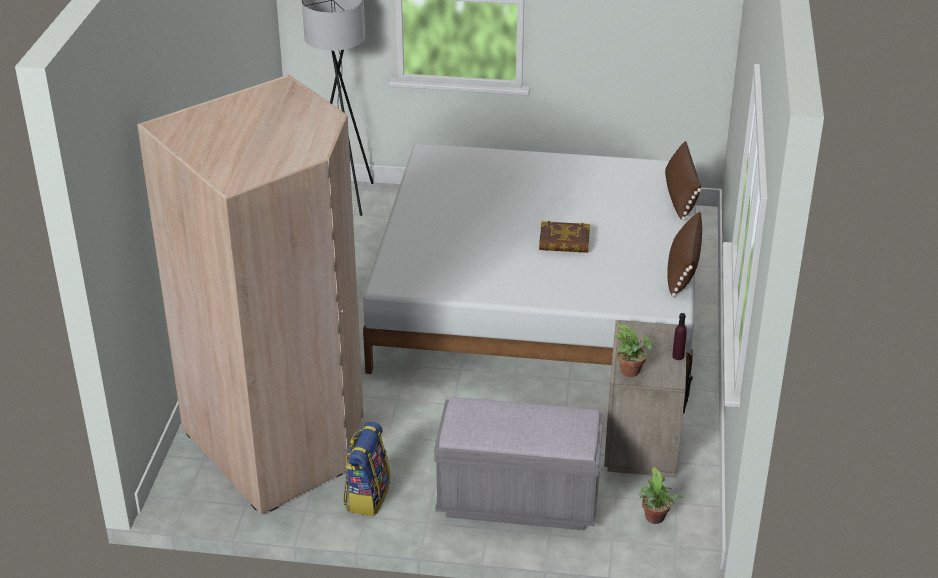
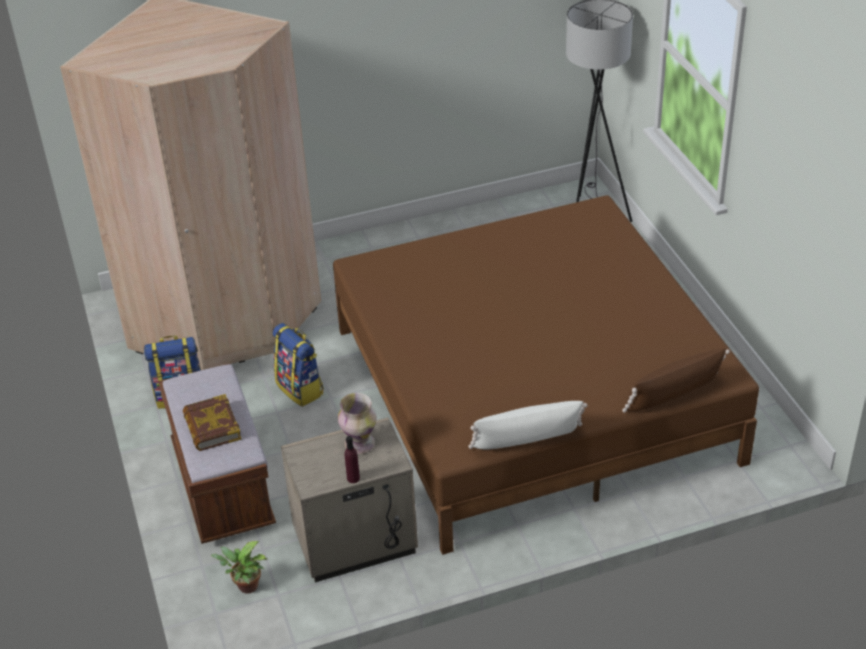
camera: 65 degrees right, 5 degrees up
(424, 418) = (300, 389): none -> backpack
(518, 501) = (222, 486): grey bench -> brown bench
(538, 299) = (531, 393): white bed -> brown bed
(564, 242) = (511, 344): book -> book (212, 427)
(632, 372) = (307, 455): potted plant -> none
(638, 341) = (360, 444): none -> vase
(682, 270) = (526, 440): brown pillow -> white pillow

